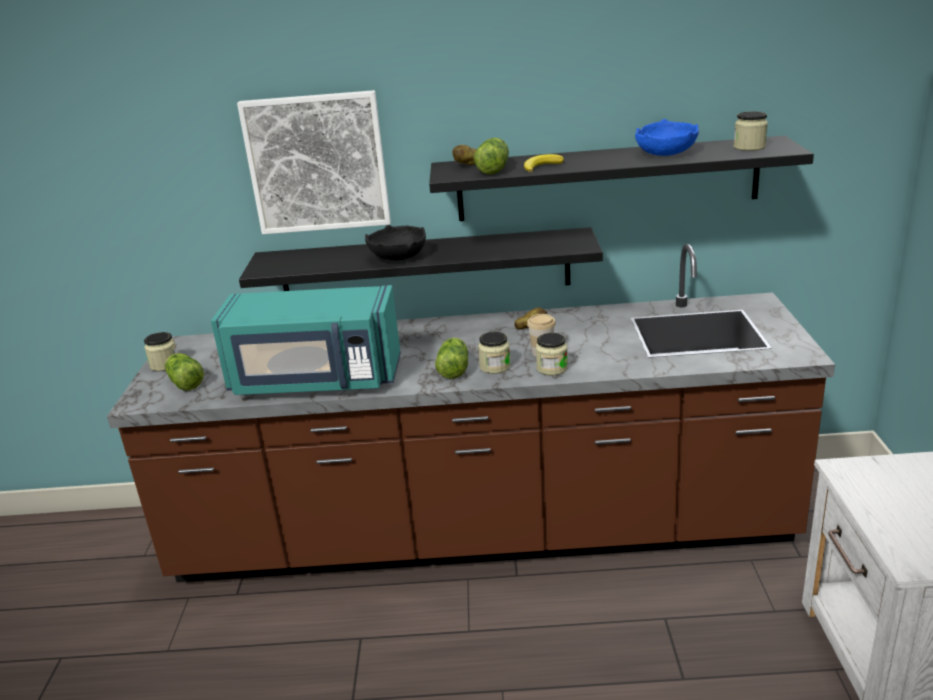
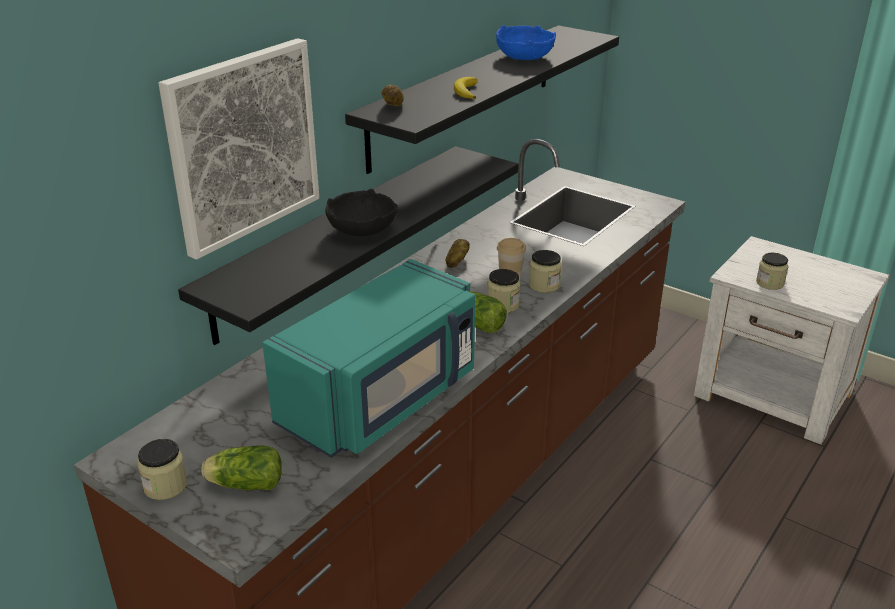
camera: 55 degrees left, 5 degrees up
(494, 168) = (431, 104): lettuce -> none
(749, 147) = (566, 39): jar -> jar (770, 283)

